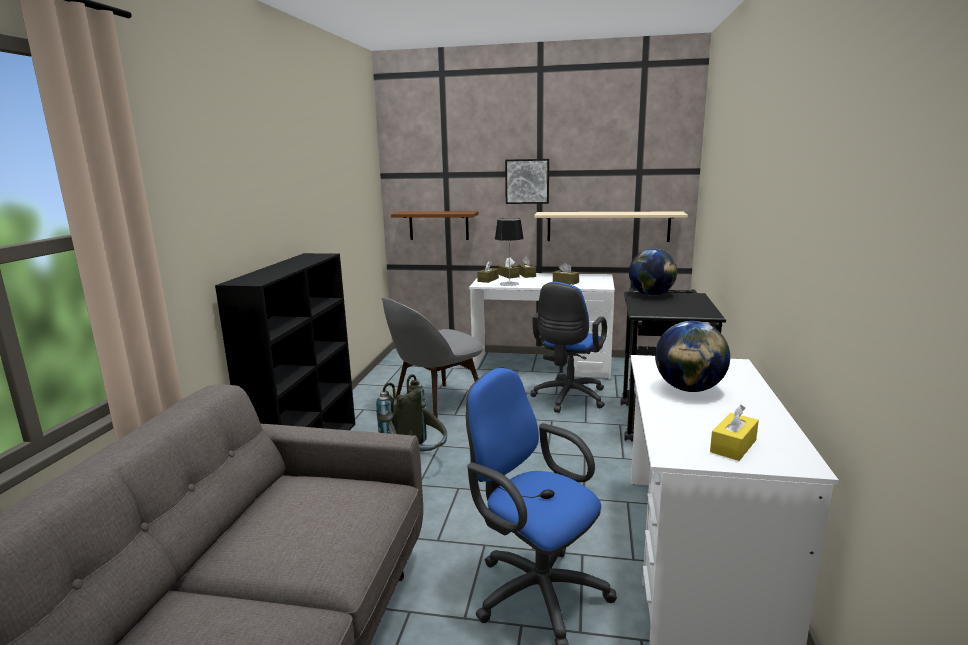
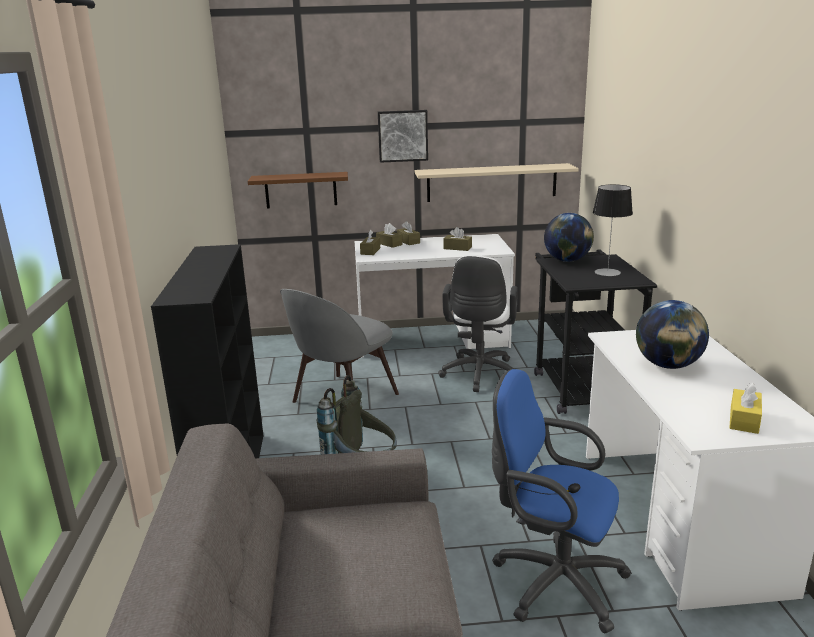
camera: 15 degrees left, 5 degrees up
(509, 284) = (399, 255): table lamp -> table lamp (607, 272)
(568, 399) = (479, 375): blue office chair -> white office chair

